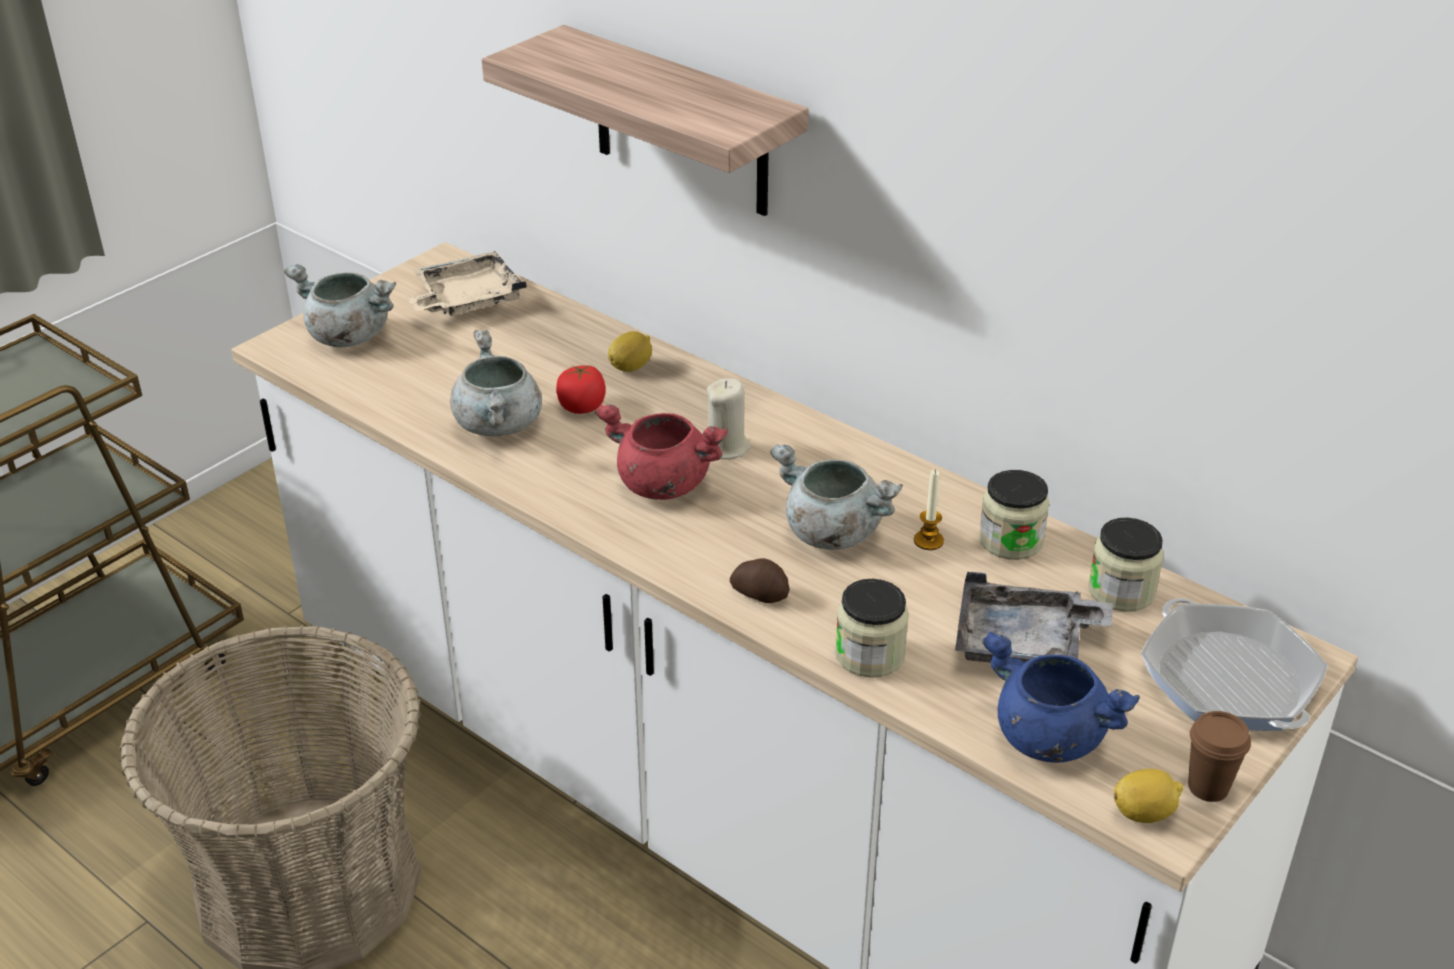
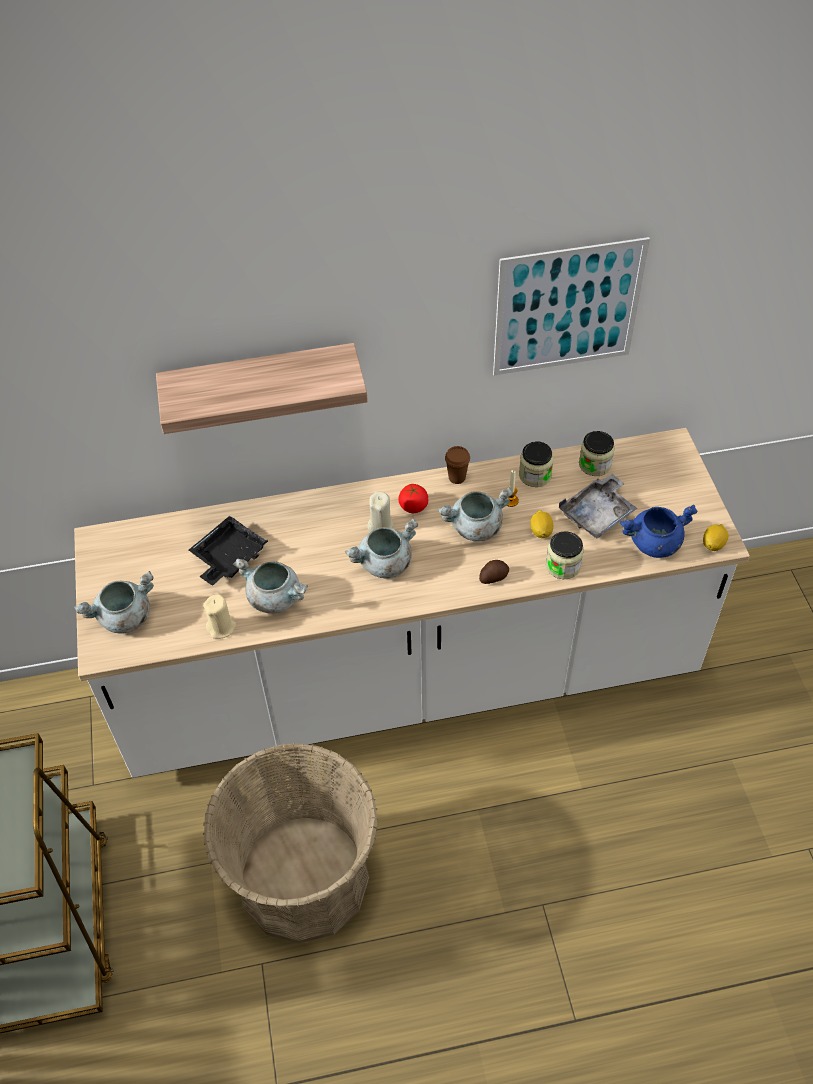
camera: 50 degrees left, 15 degrees up
(406, 408) = (221, 627): none -> beige candle
(466, 300) = (146, 550): beige tray -> none
(524, 359) = (228, 557): none -> black tray
(582, 407) = (293, 558): tomato -> tomato (413, 506)
(631, 367) = (279, 521): lemon -> lemon (541, 531)
(661, 484) = (384, 564): red cooking pot -> grey cooking pot
(1153, 219) = (567, 308): none -> picture
(1208, 787) = (715, 517): brown cup -> brown cup (457, 477)
(1229, 680) = (668, 471): frying pan -> none

